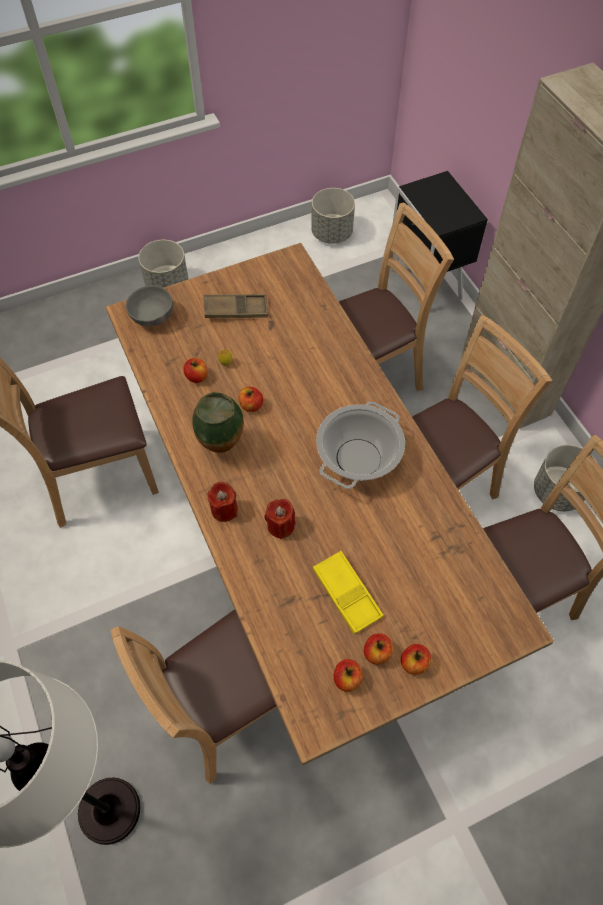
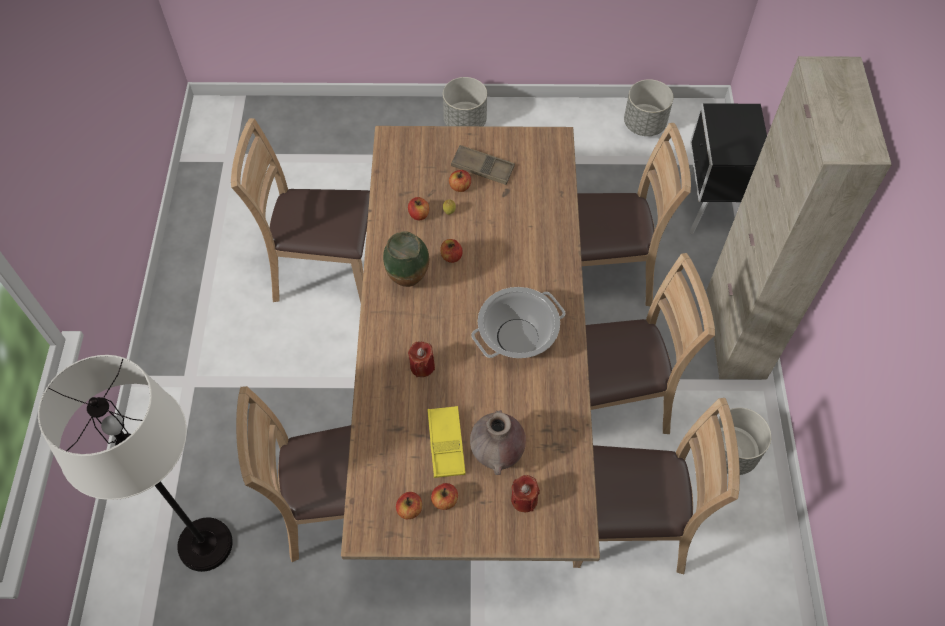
camera: 25 degrees right, 0 degrees up
(152, 318) = (408, 150): grey bowl -> none
(224, 510) = (384, 334): red candle -> red candle (524, 499)
(402, 582) = (497, 454): none -> brown vase
(414, 663) = (470, 522): apple -> apple (460, 187)

